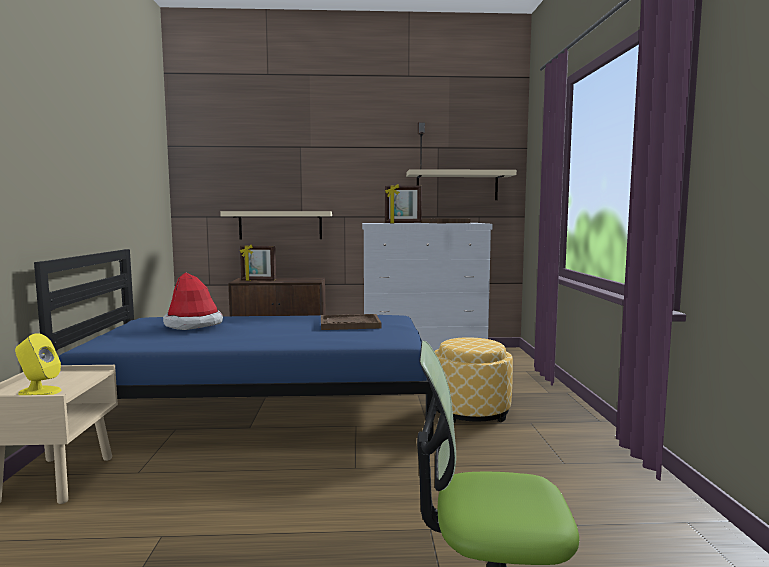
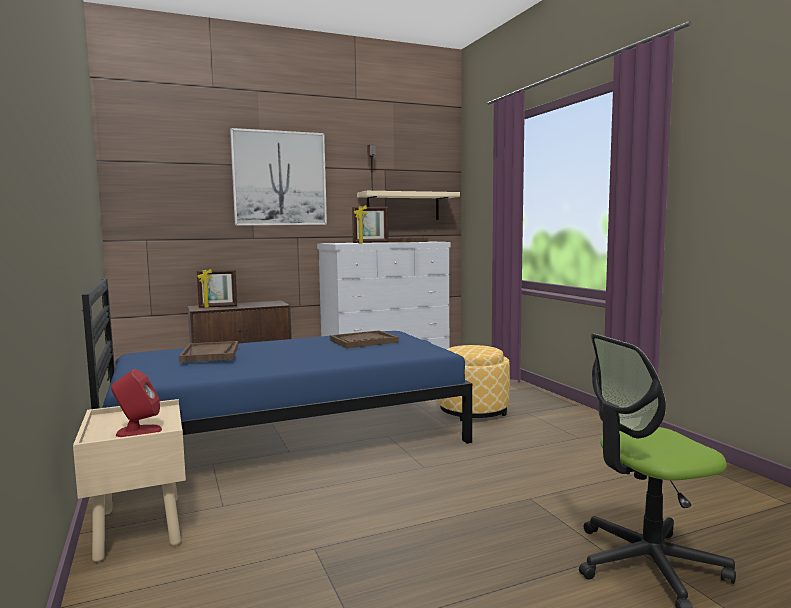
camera: 20 degrees left, 0 degrees up
(39, 392) = (138, 431): yellow speaker -> red speaker
(193, 324) = (210, 354): hat -> brown tray
(280, 225) = (231, 247): beige shelf -> none
(328, 159) = (279, 178): none -> picture

